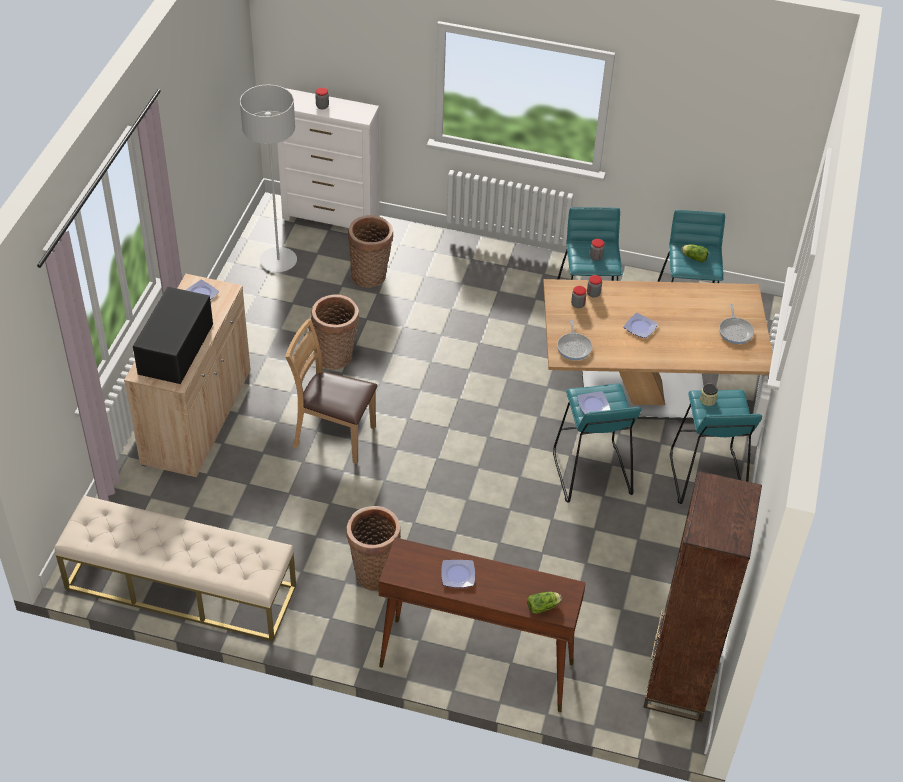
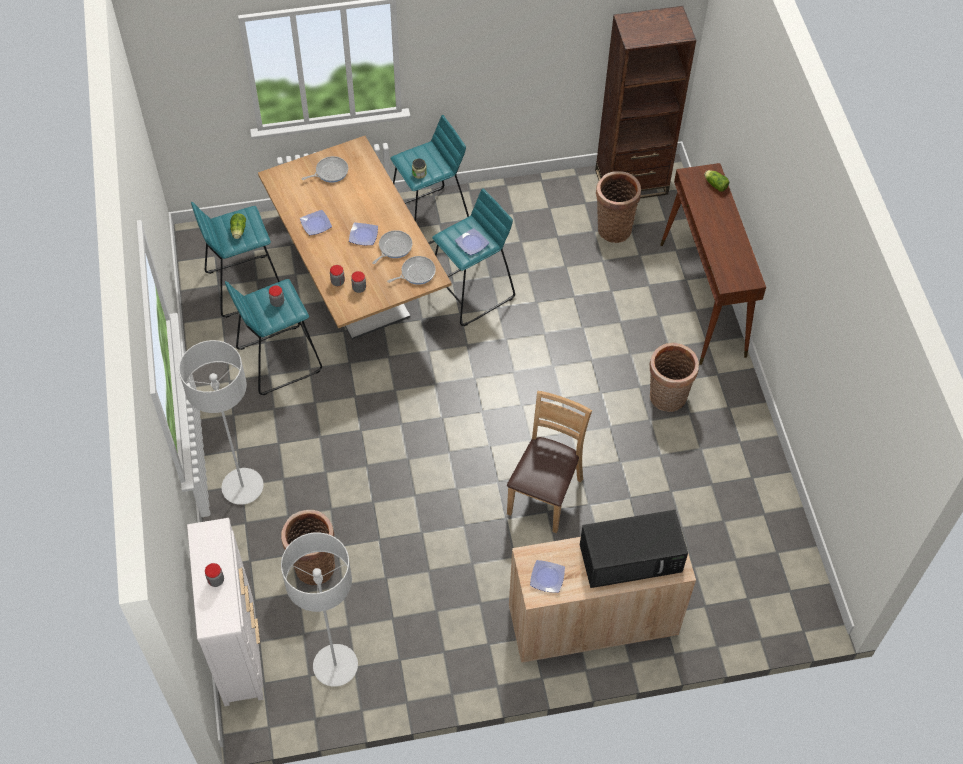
camera: 115 degrees left, 10 degrees up
(180, 587) = (775, 527): beige bench -> none
(333, 435) = (544, 495): brown chair -> brown chair turned 150 degrees counterclockwise
(336, 357) = (446, 540): basket -> basket (613, 227)
(458, 575) = (725, 241): plate -> plate (316, 224)
(469, 259) = (242, 487): none -> grey floor lamp
(614, 342) = (393, 247): none -> frying pan

